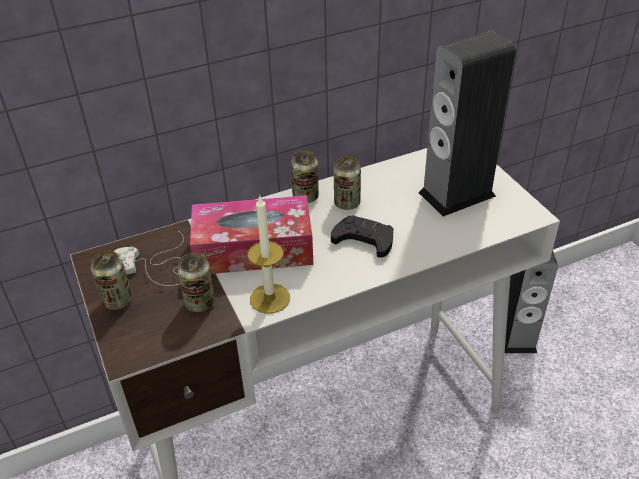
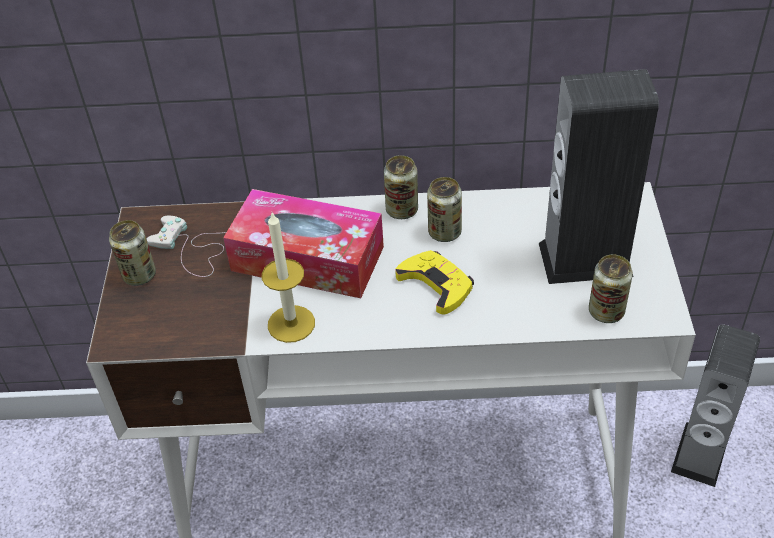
camera: 25 degrees right, 5 degrees up
(200, 303) = (217, 305): can -> can (606, 312)
(364, 239) = (436, 285): black game controller -> yellow game controller

